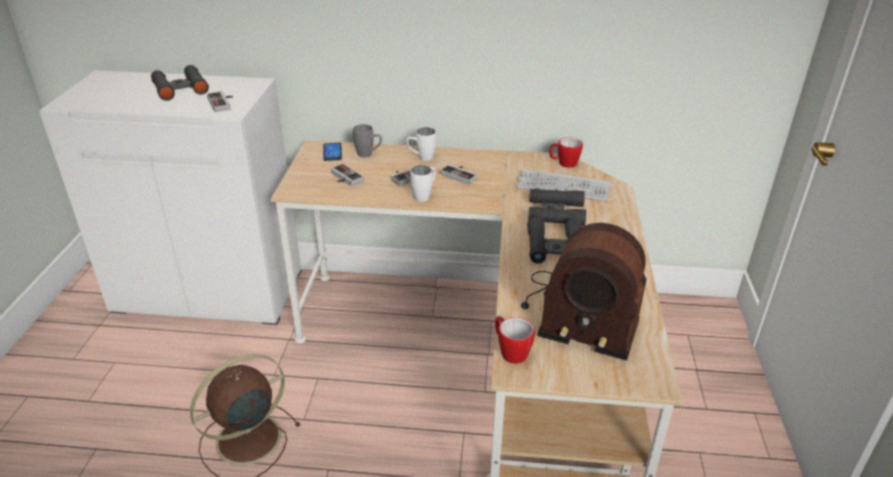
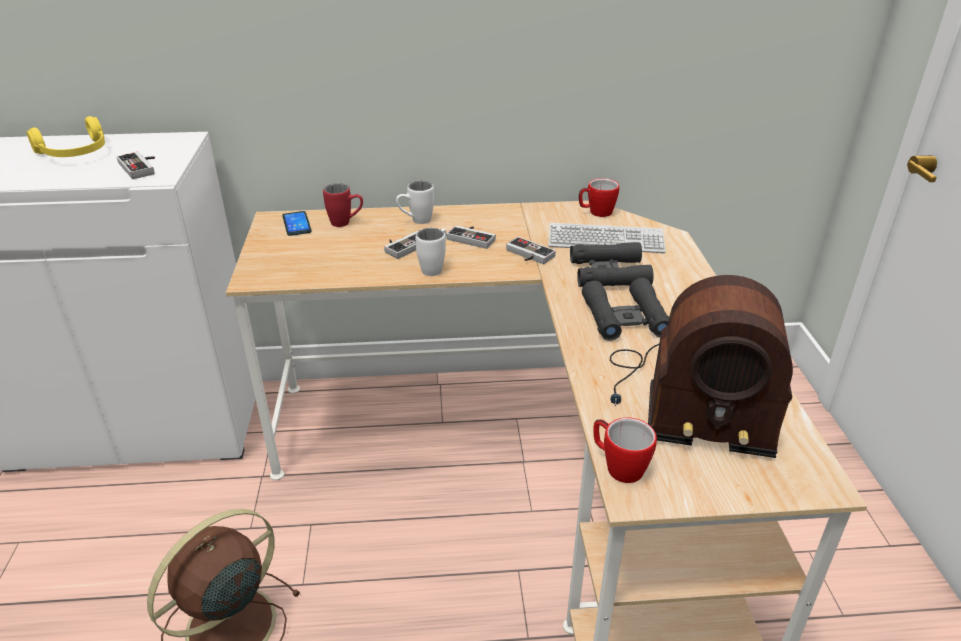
camera: 10 degrees left, 0 degrees up
(180, 88) = (75, 153): black binoculars -> yellow headphones
(344, 178) = (321, 255): game controller -> game controller (527, 255)
(369, 155) = (346, 223): grey mug -> red mug

